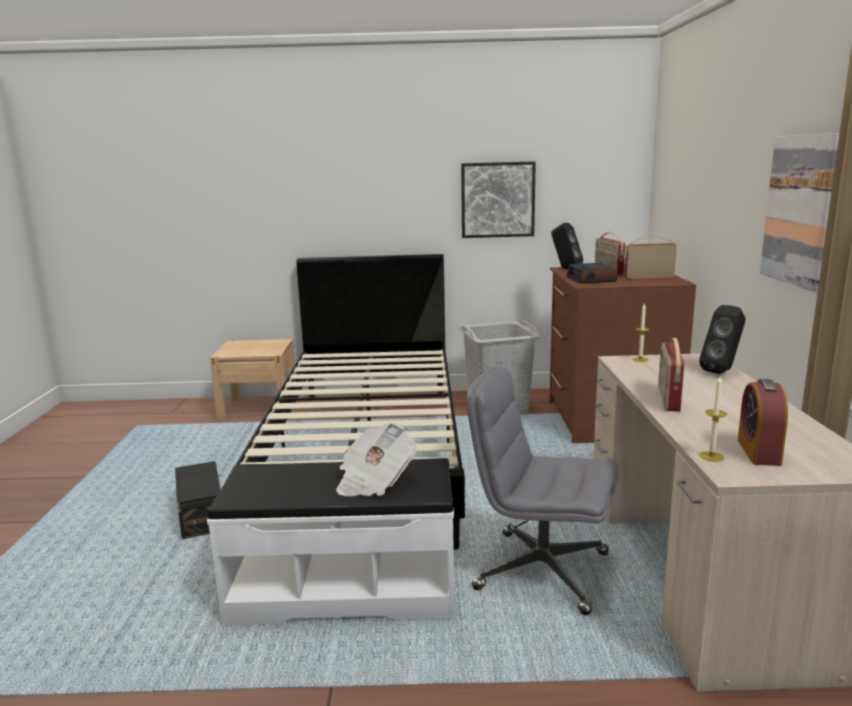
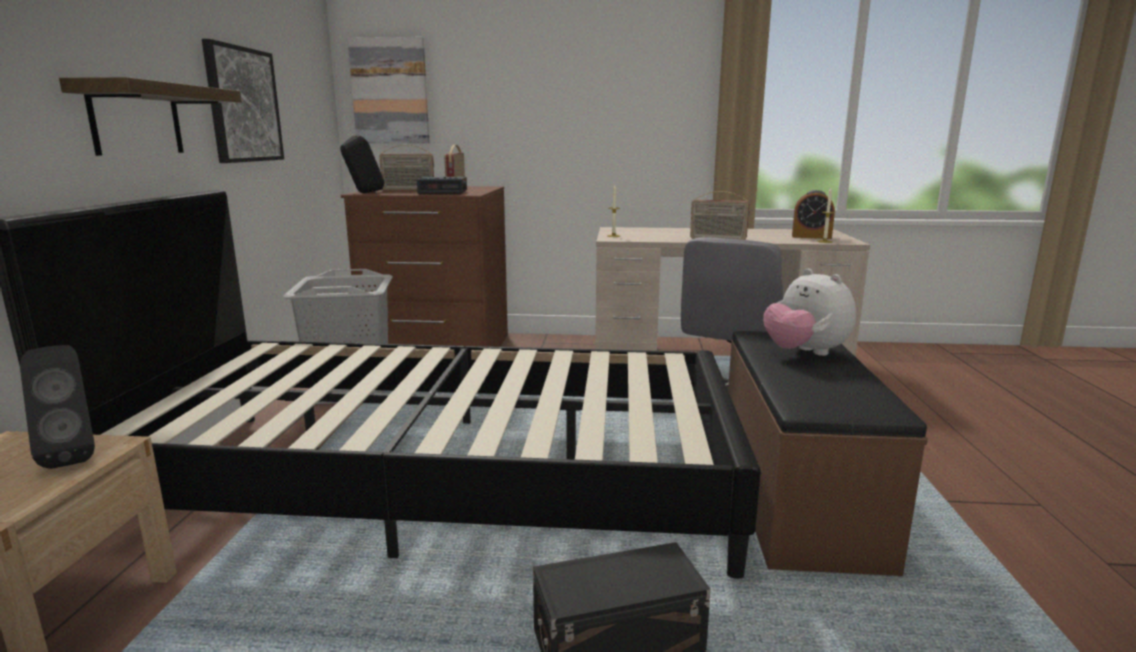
camera: 85 degrees left, 0 degrees up
(343, 590) = (795, 496): white bench -> brown bench
(374, 481) = (805, 353): newspaper -> plush toy
(395, 215) = (136, 120): none -> shelf
(722, 371) = (651, 229): black speaker -> black speaker (72, 456)
(802, 210) = (654, 104): picture -> picture (390, 91)

